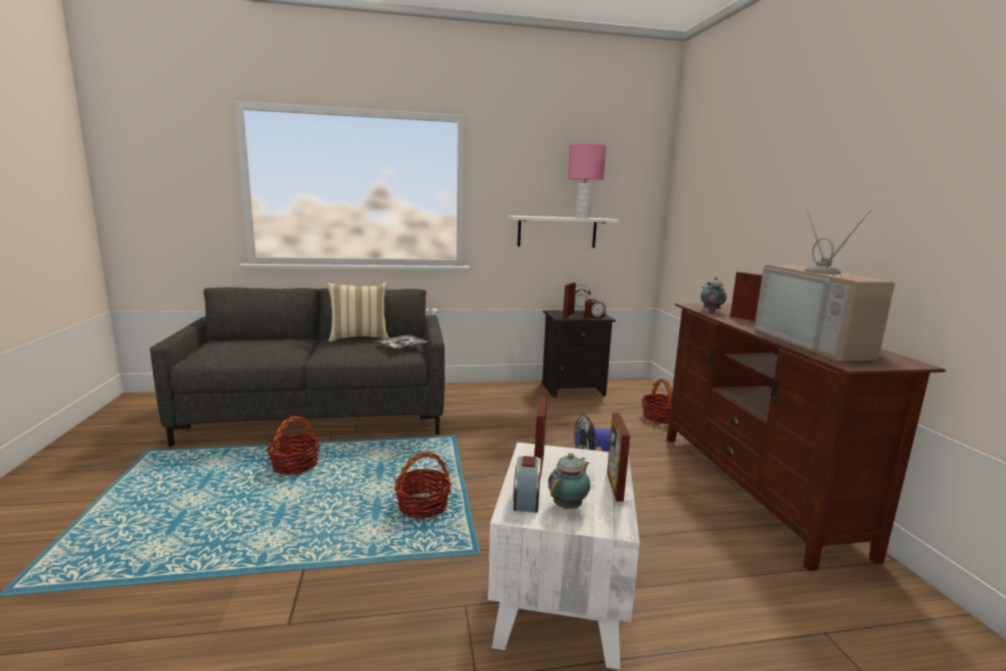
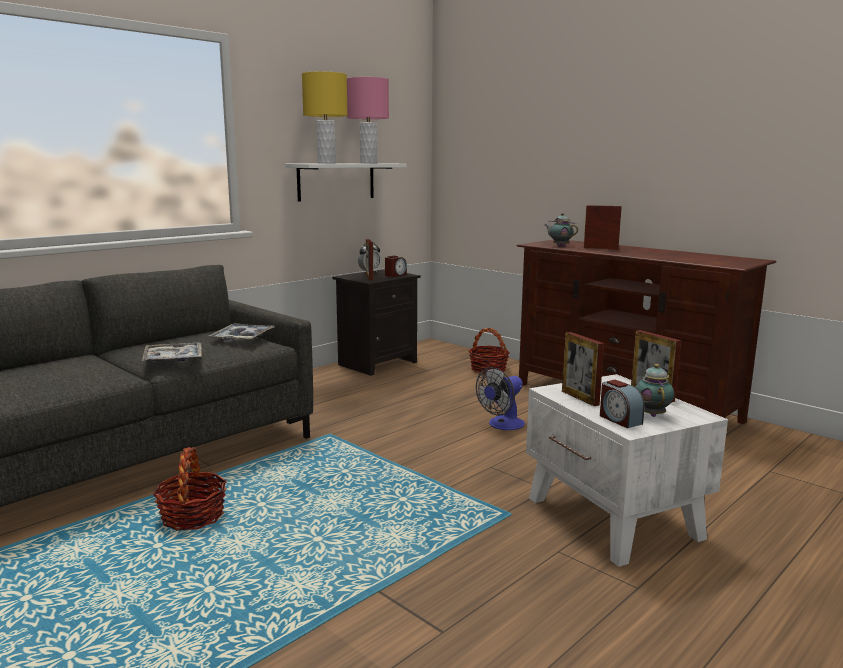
camera: 35 degrees left, 0 degrees up
(334, 352) = (173, 359): none -> tray
(359, 338) = (163, 340): beige pillow -> none
(423, 506) = (403, 500): basket -> none
(538, 216) = (326, 163): none -> yellow table lamp
(818, 344) = (685, 257): television -> none

